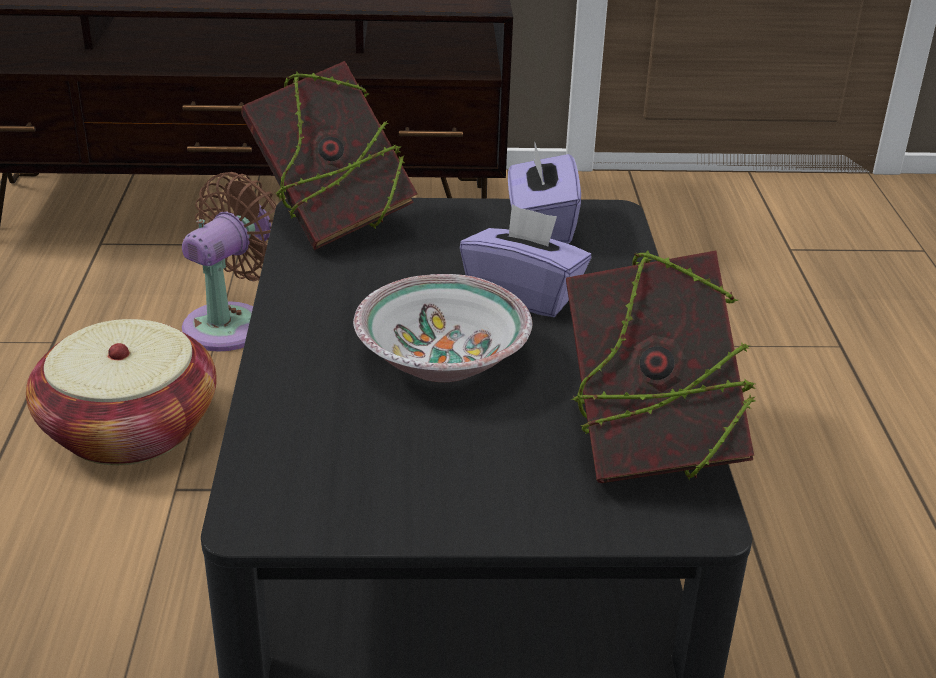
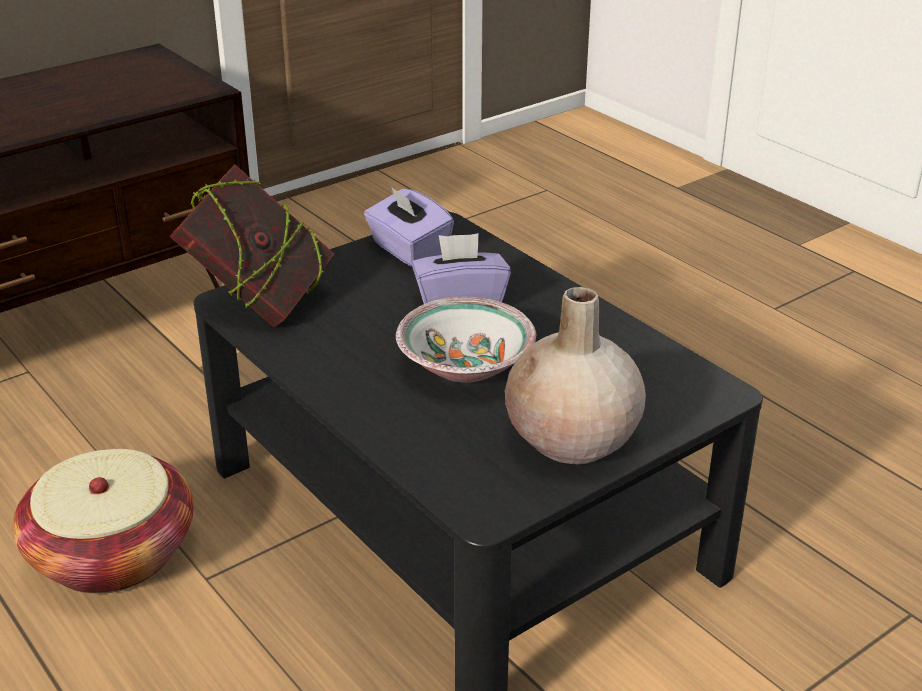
camera: 35 degrees left, 0 degrees up
(232, 324) = (100, 437): brown fan -> none
(447, 489) = (572, 440): none -> beige vase
(647, 449) = (650, 366): book -> none

